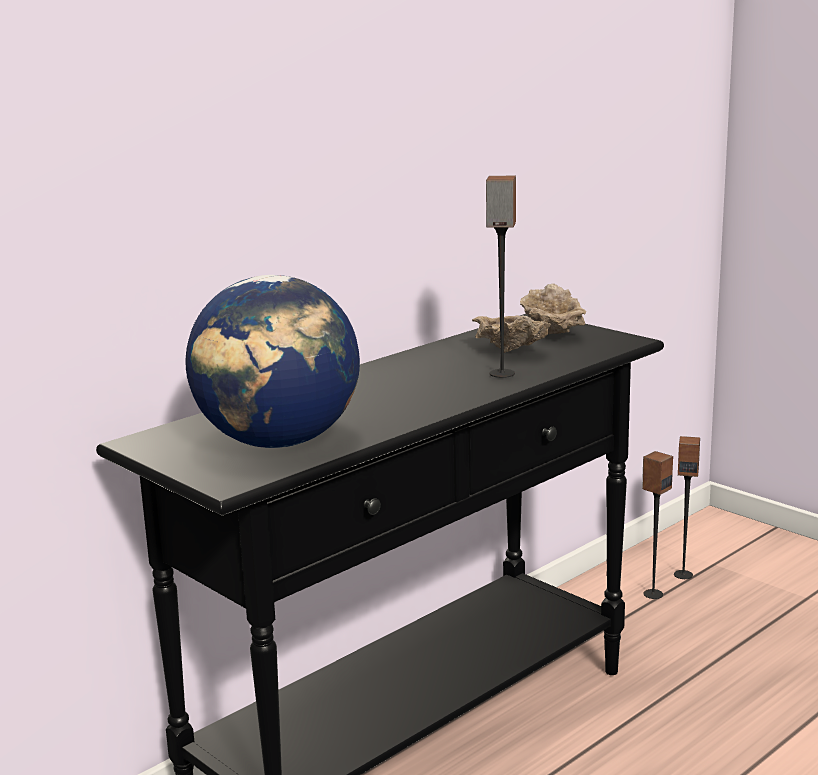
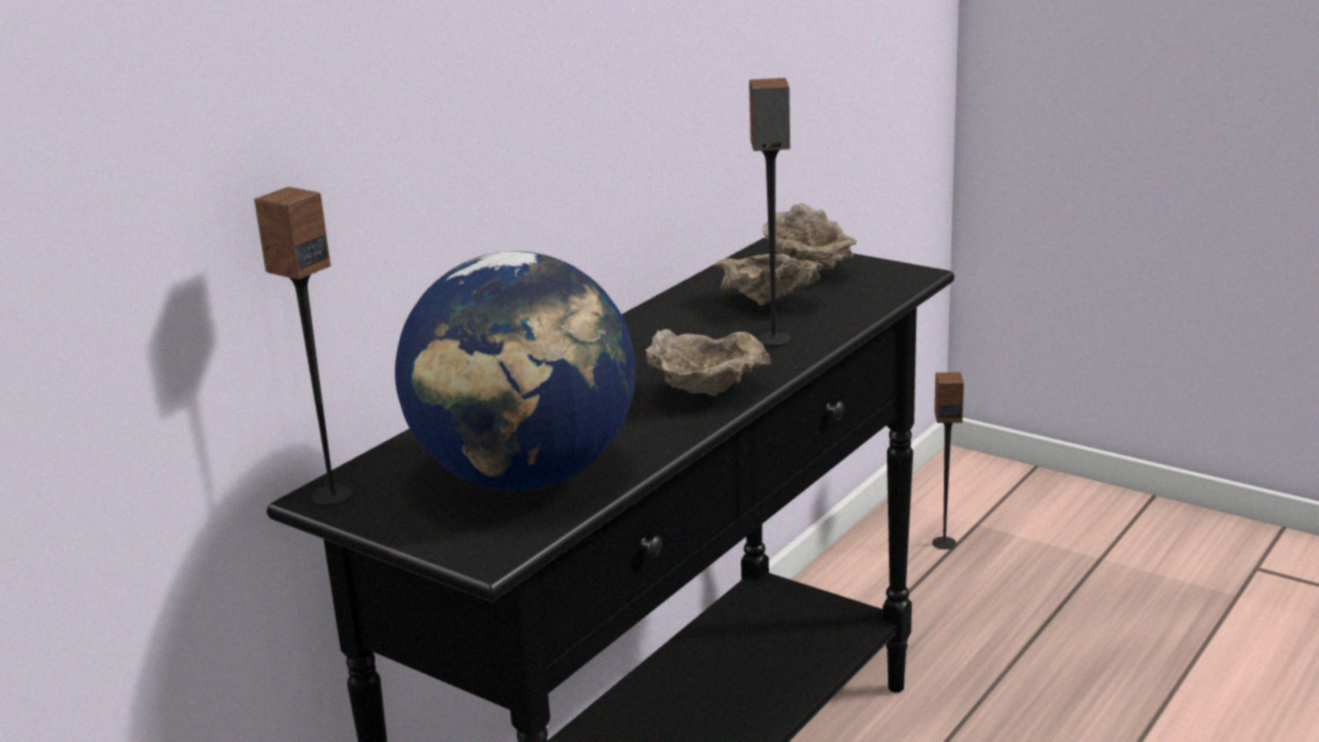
camera: 10 degrees left, 5 degrees up
(435, 403) = (708, 394): none -> beige bowl
(652, 594) = (915, 574): speaker -> speaker (332, 495)

